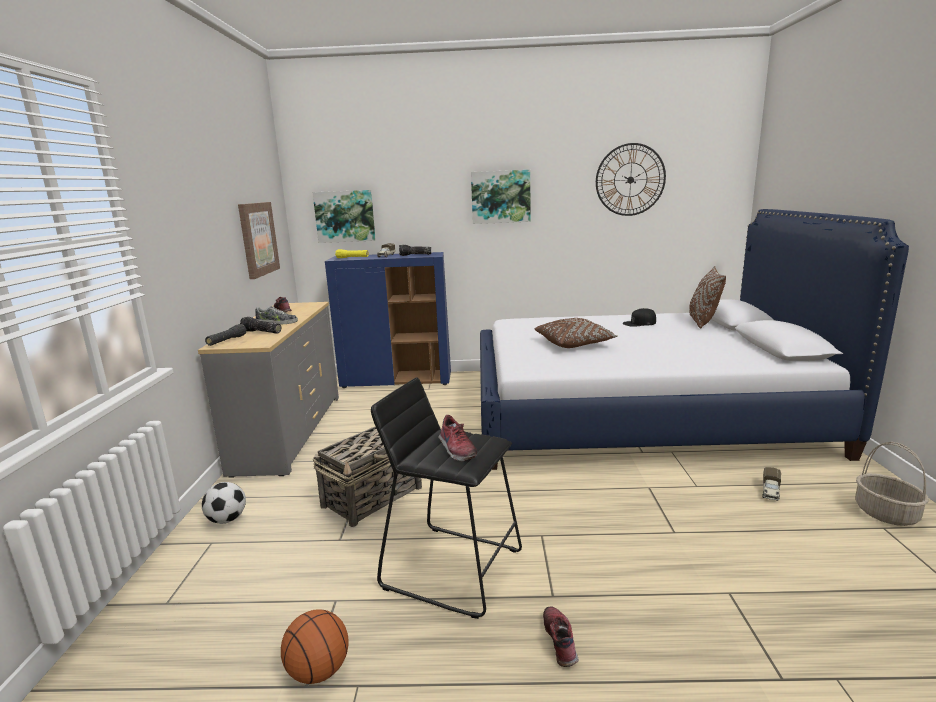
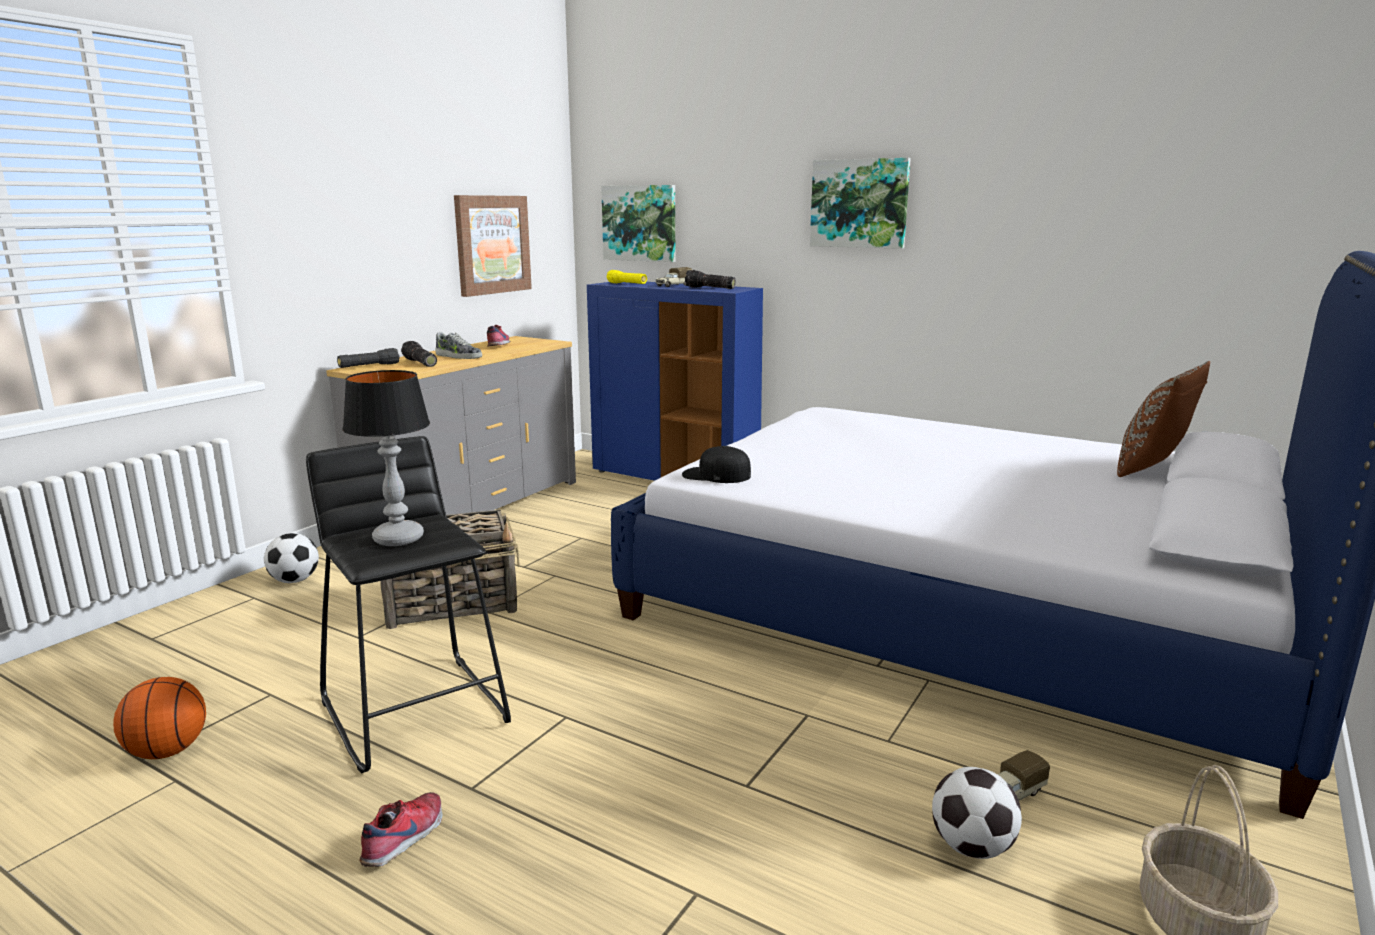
camera: 30 degrees right, 0 degrees up
(456, 449) = (399, 538): shoe -> table lamp
(574, 343) = (845, 458): brown pillow -> none
(630, 180) = (1097, 180): wall clock -> none
(639, 323) = (1022, 449): black cap -> black cap (716, 475)
(789, 519) = (972, 847): none -> football

